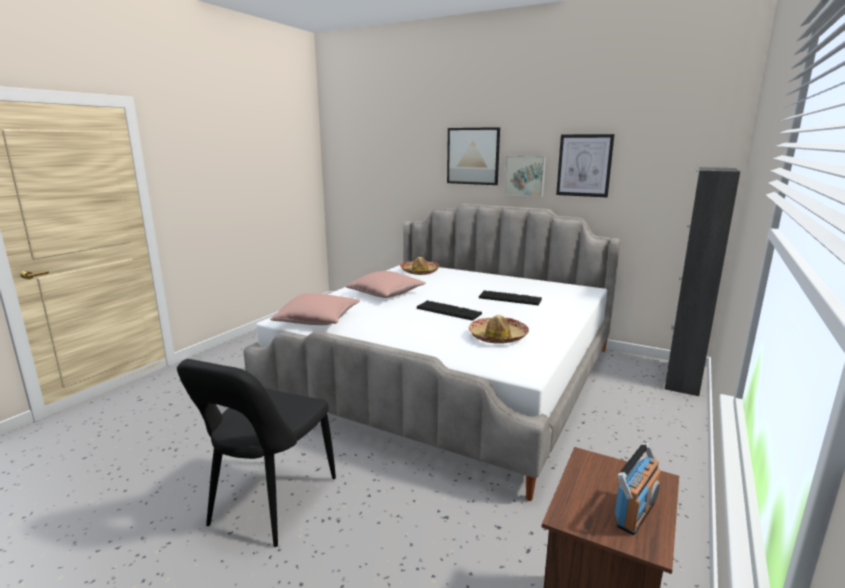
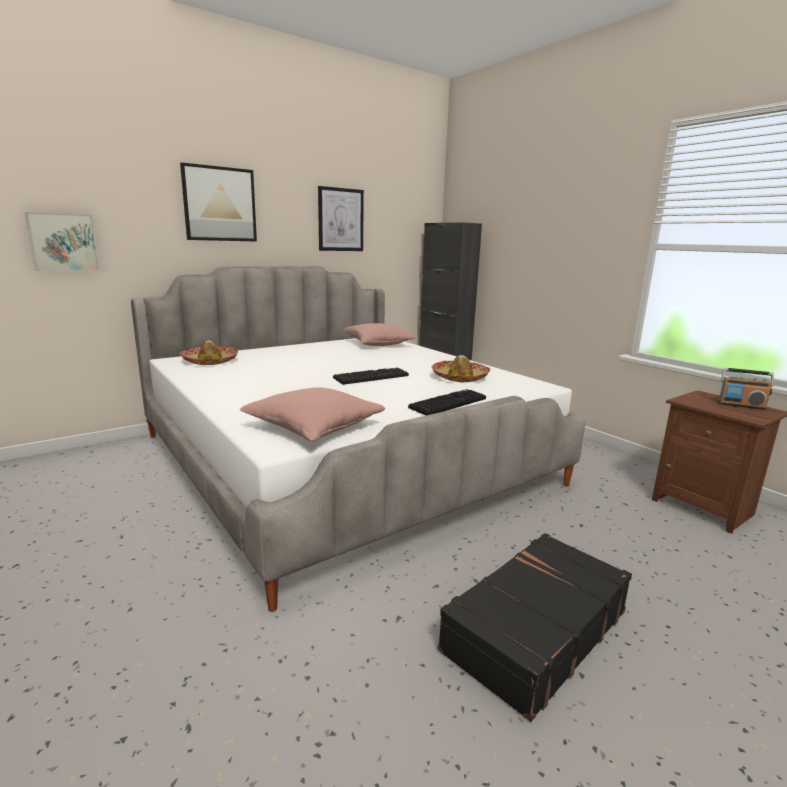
camera: 65 degrees left, 0 degrees up
(270, 505) = (534, 630): black chair -> black suitcase
(386, 294) = (267, 386): pink pillow -> pink pillow (378, 344)
(510, 299) = (367, 356): keyboard -> keyboard (448, 403)
(525, 175) = (285, 230): picture -> picture (63, 242)
(635, 512) = (741, 405): radio -> radio turned 135 degrees clockwise

